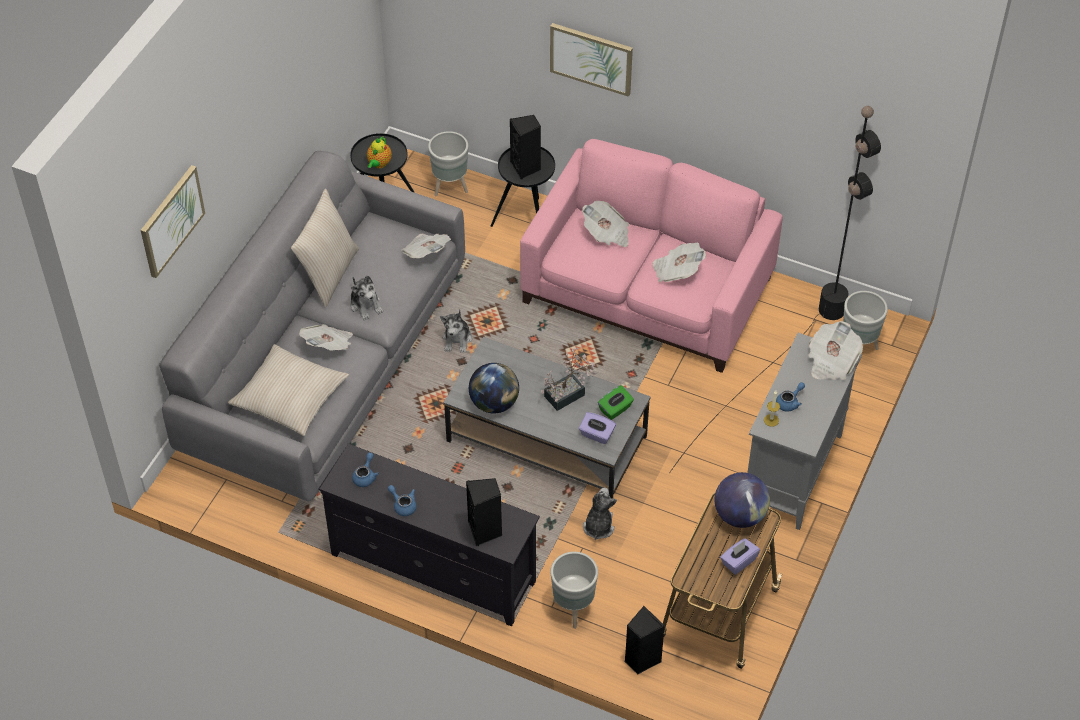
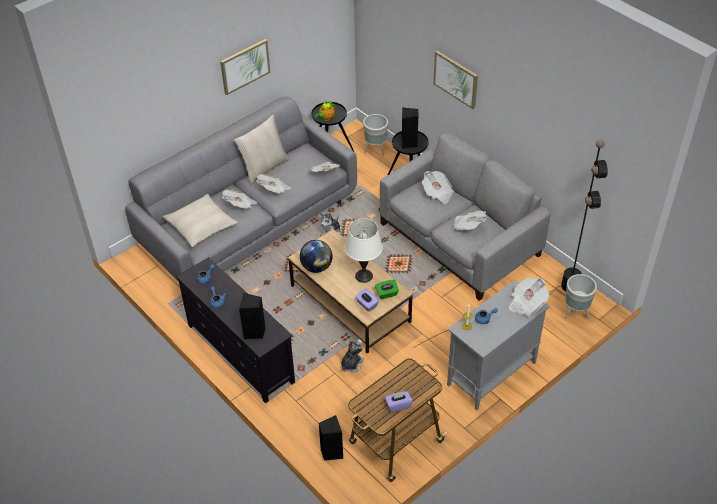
camera: 25 degrees right, 5 degrees down
(171, 220) = (147, 91): picture -> picture (245, 66)
(366, 305) = (274, 190): plush toy -> newspaper
(547, 438) = (350, 303): grey coffee table -> brown coffee table
(568, 394) = (364, 276): potted plant -> white table lamp
(574, 609) = (308, 407): grey planter -> none
(647, 291) = (459, 240): pink sofa -> grey sofa
(740, 515) = (416, 377): globe -> none

